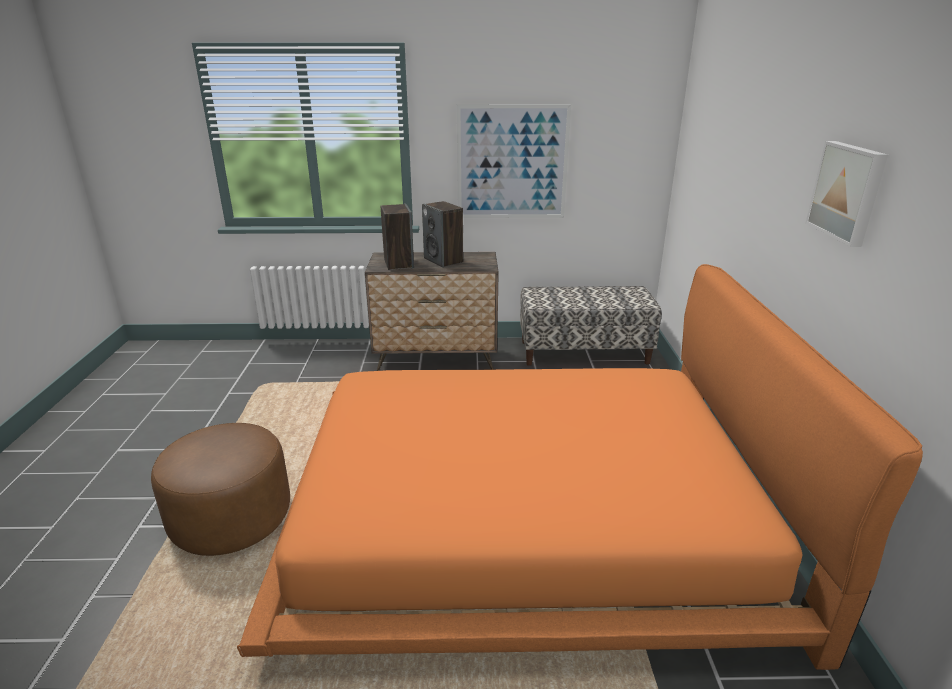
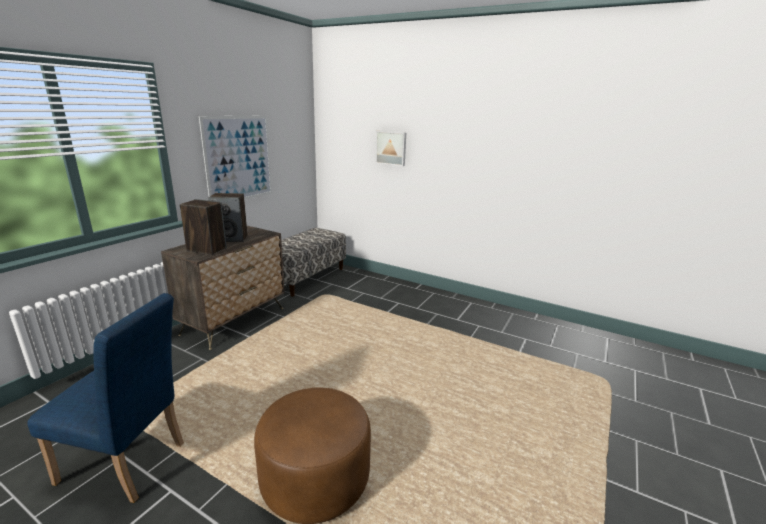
camera: 60 degrees left, 5 degrees down
(209, 417) = (129, 465): none -> blue chair
(529, 515) = (427, 348): orange bed -> none
(848, 192) = (491, 141): picture -> picture (391, 148)

